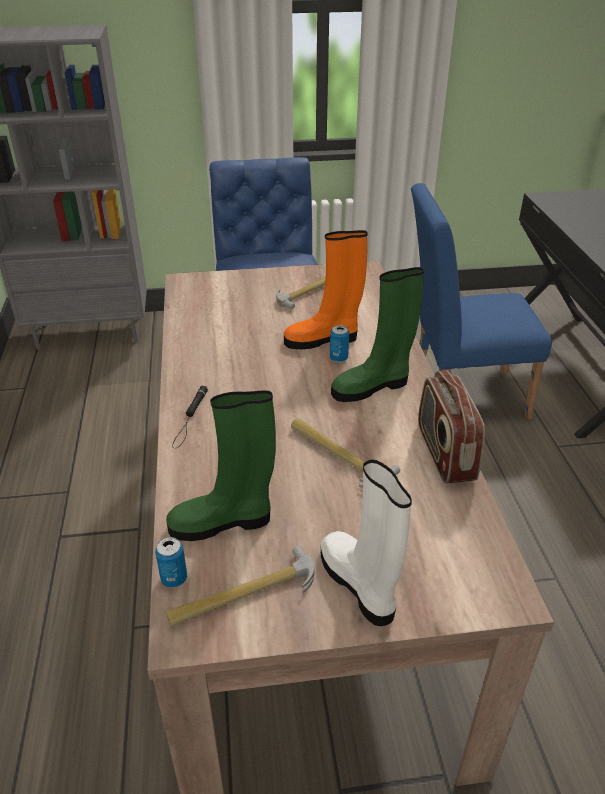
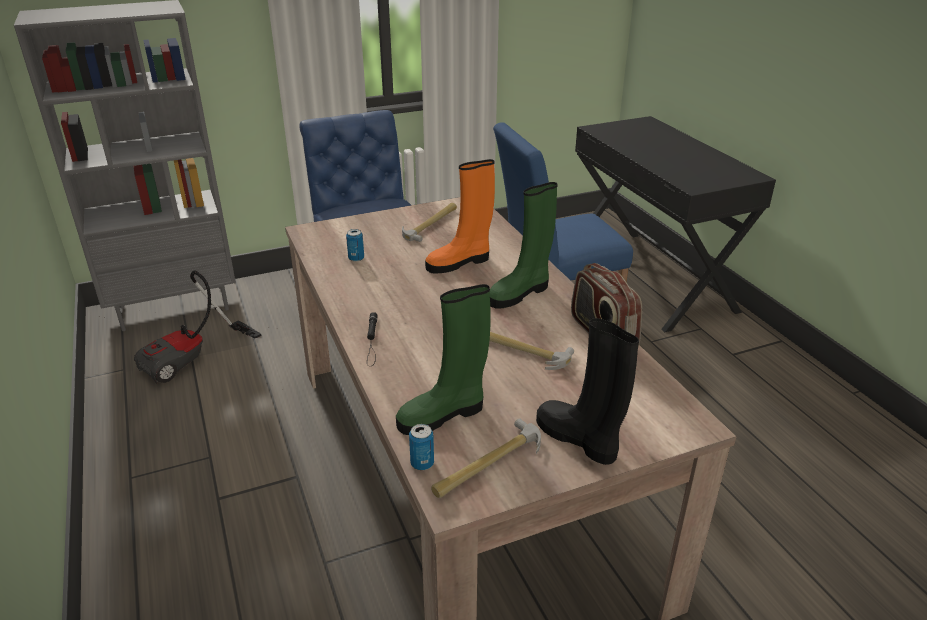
camera: 15 degrees left, 5 degrees down
(88, 389) = (193, 360): none -> vacuum cleaner
(338, 358) = (480, 275): can -> can (356, 258)
(359, 585) = (579, 439): white boot -> black boot

